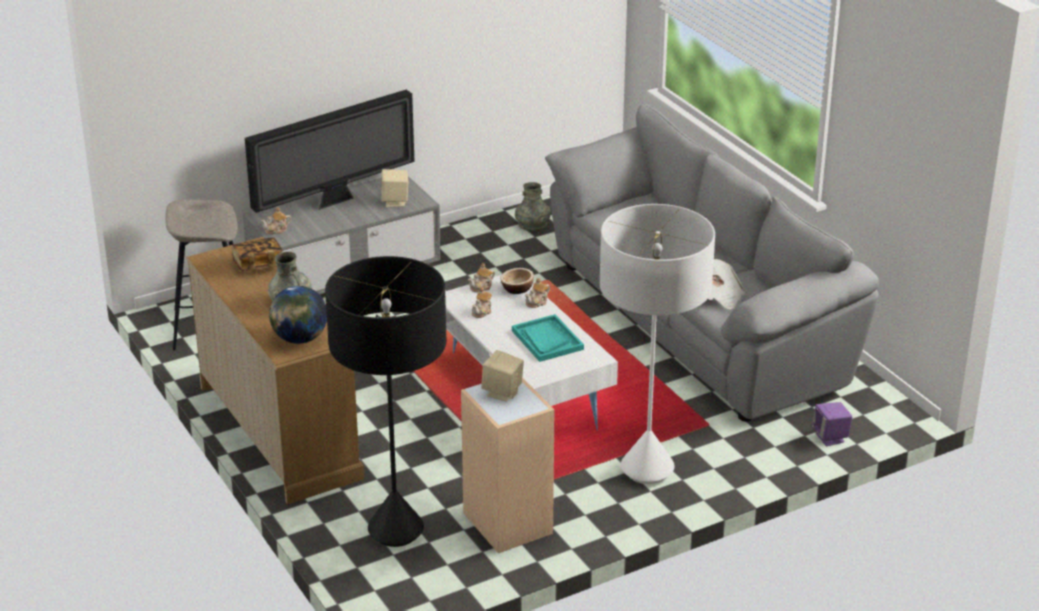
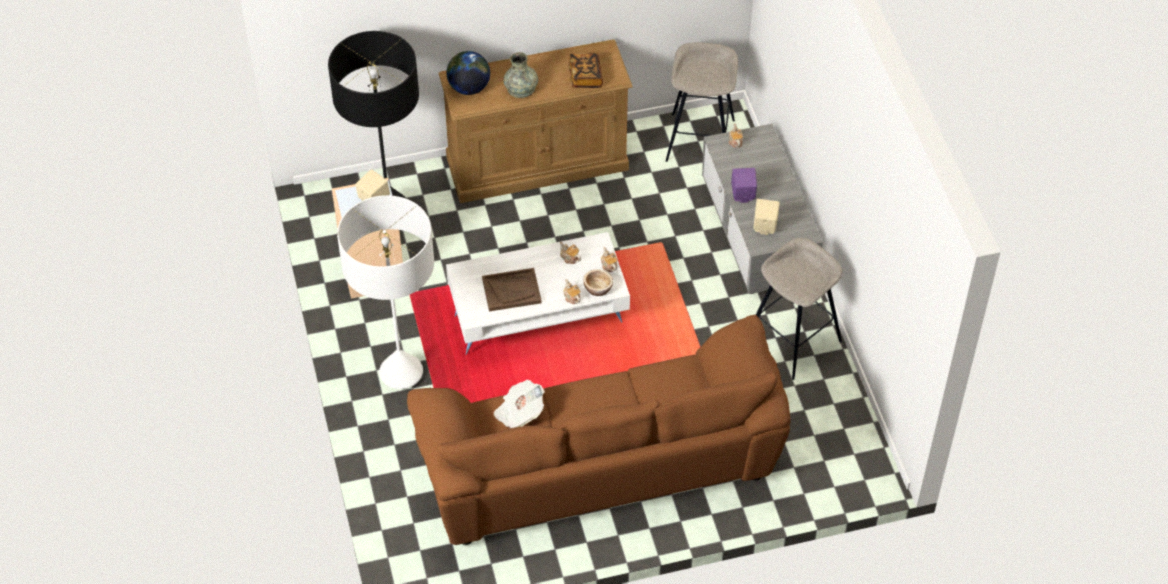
camera: 105 degrees right, 20 degrees up
(335, 200) = (778, 186): television -> none
(479, 243) = (793, 340): none -> grey stool
(532, 225) = (817, 388): grey vase -> none
(547, 340) = (511, 291): turquoise tray -> brown tray
(697, 325) = (599, 470): grey sofa -> brown sofa
(830, 438) = (396, 513): purple speaker -> purple speaker (743, 195)

